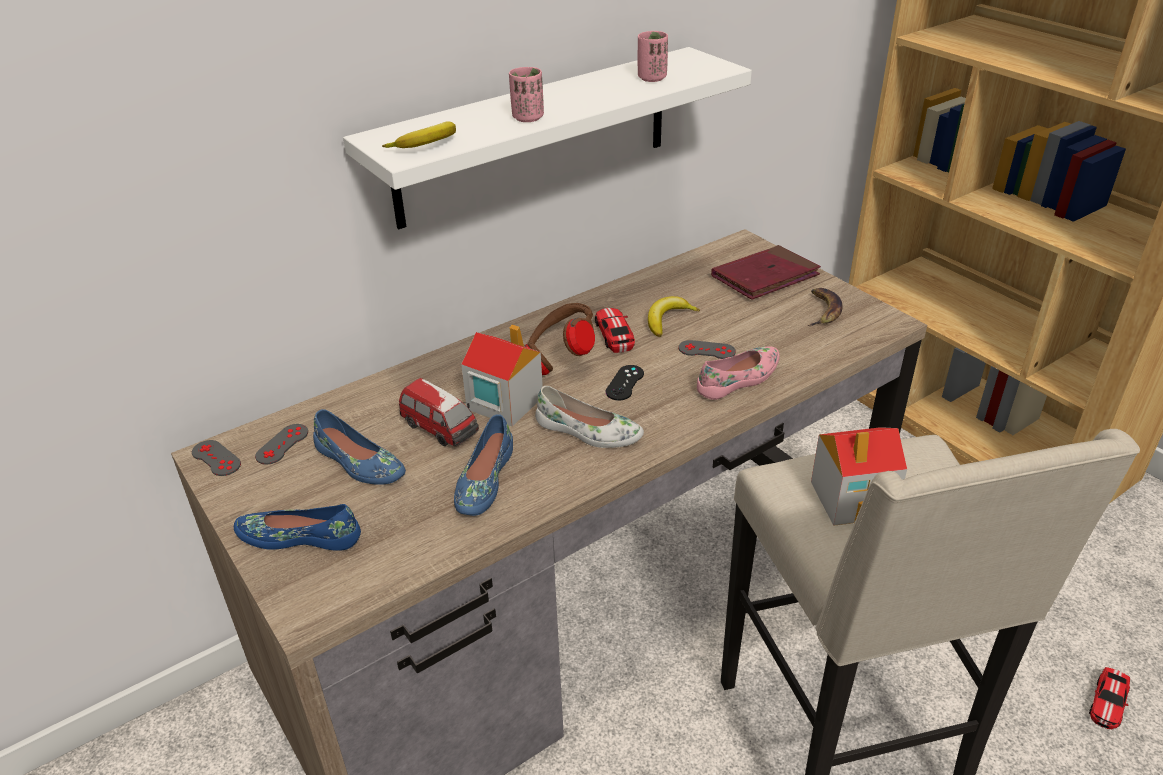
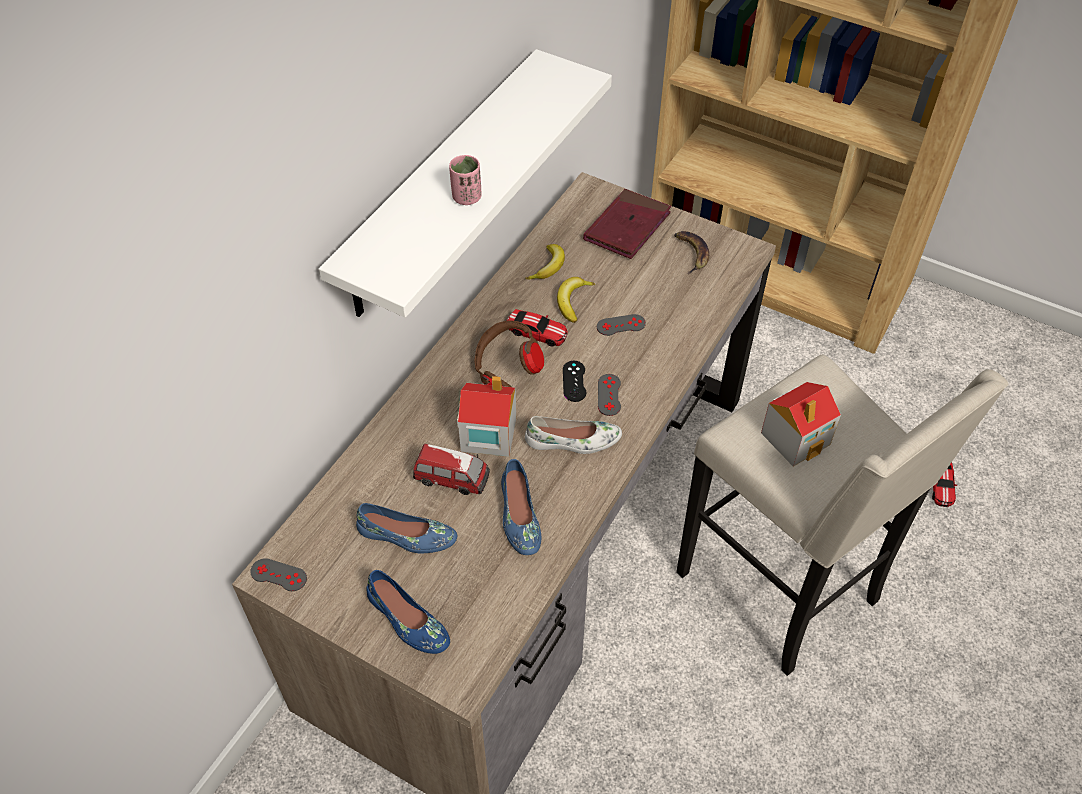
camera: 25 degrees left, 15 degrees up
(282, 444) = (327, 541): grey game controller -> grey game controller (609, 395)
(300, 536) = (407, 620): blue shoe -> blue shoe turned 120 degrees counterclockwise
(427, 145) = (406, 261): banana -> banana (549, 267)
(614, 335) = (536, 332): toy car -> toy car turned 150 degrees clockwise
(652, 78) = (535, 109): pink cup -> none
(739, 380) = (662, 349): pink shoe -> none

